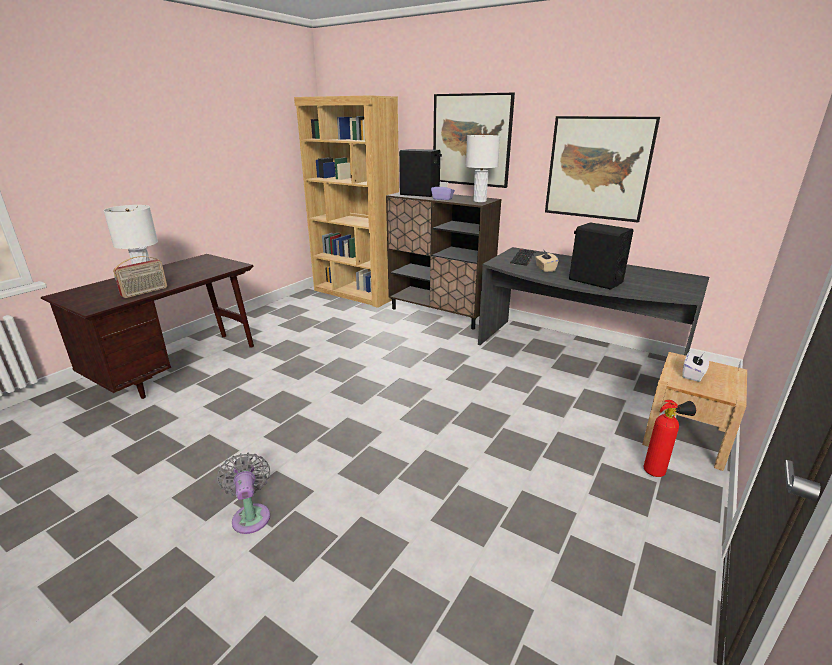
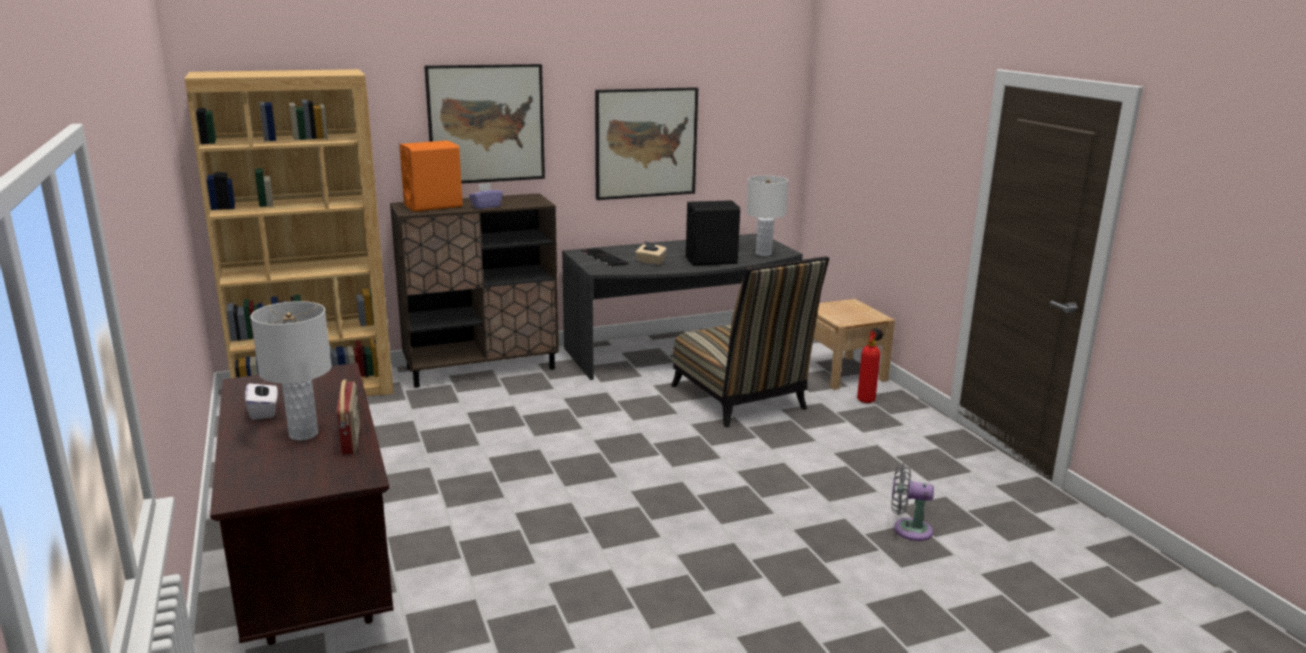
camera: 55 degrees left, 5 degrees down
(251, 515) = (734, 584): grey fan -> grey fan (908, 529)
(420, 194) = (433, 206): black speaker -> orange speaker
(479, 201) = (532, 200): white table lamp -> white table lamp (763, 253)
(542, 408) = (742, 400): none -> chair
(693, 375) = (842, 313): white tissue box -> white tissue box (264, 411)

